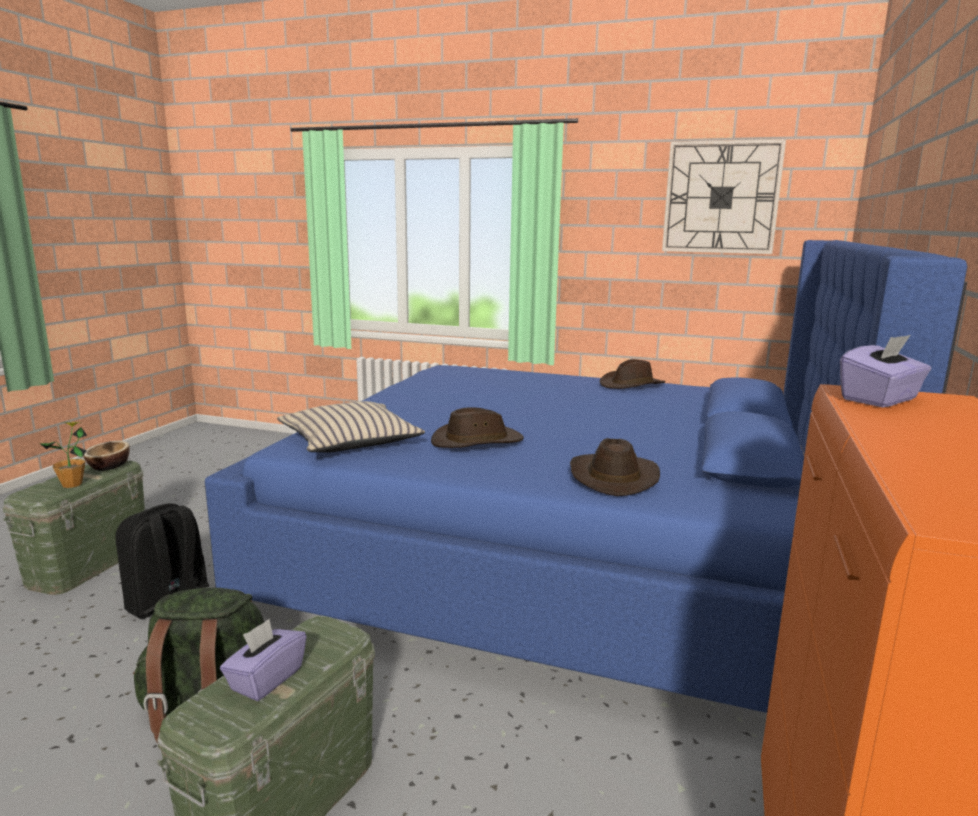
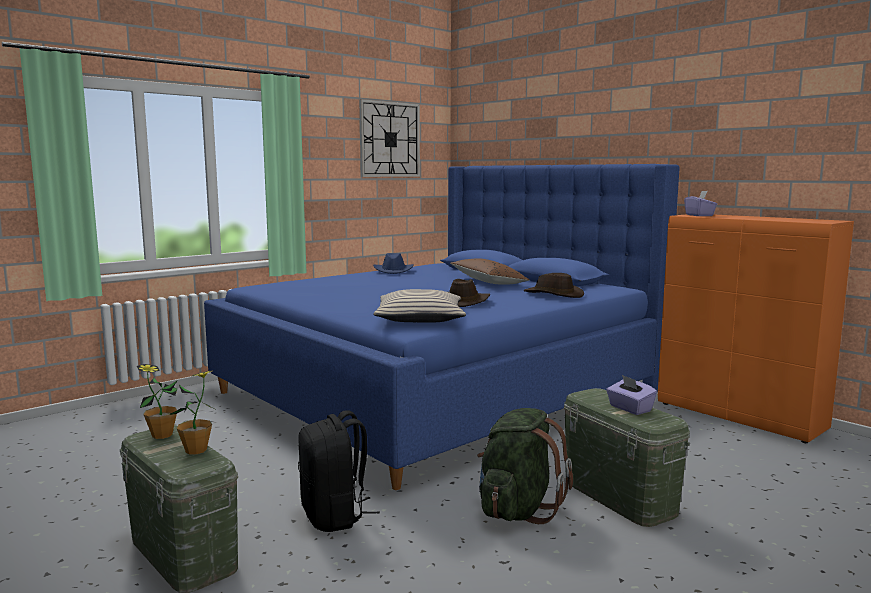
camera: 60 degrees left, 5 degrees down
(109, 466) = (162, 435): bowl -> potted plant
(631, 385) = (393, 271): brown hat -> blue hat
(648, 430) = (487, 282): none -> brown pillow

